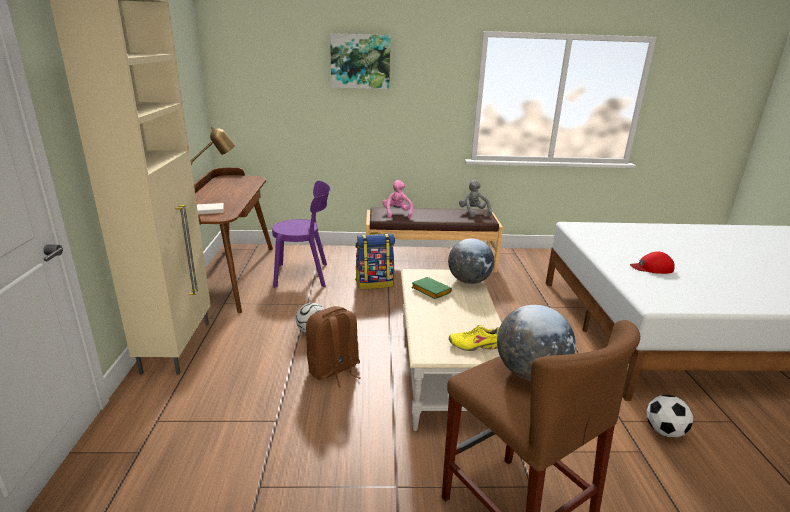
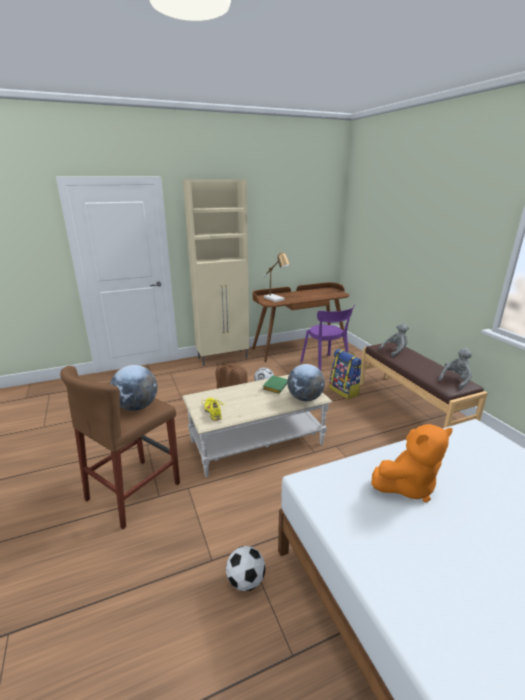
camera: 70 degrees right, 0 degrees up
(360, 61) = (420, 219): picture -> none
(397, 214) = (395, 351): pink plush toy -> grey plush toy
(652, 268) = (407, 486): red cap -> orange plush toy

